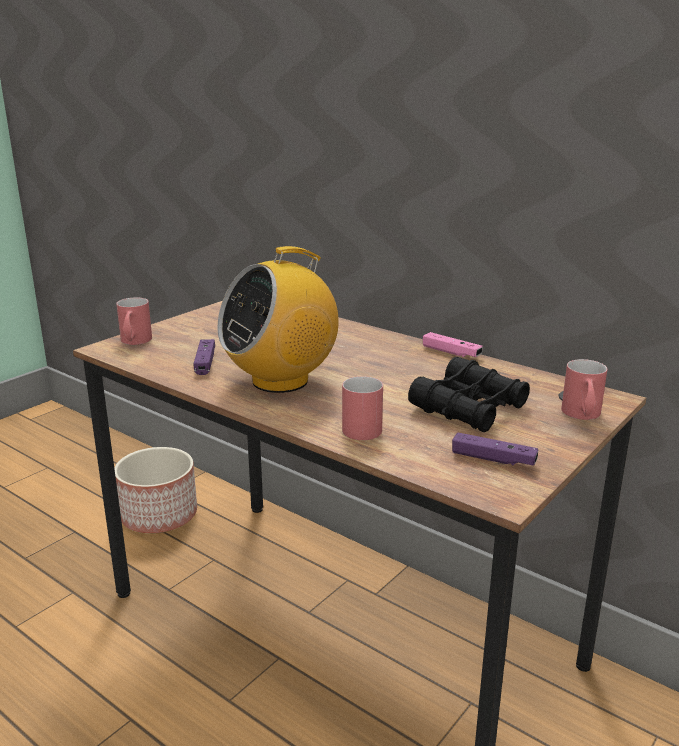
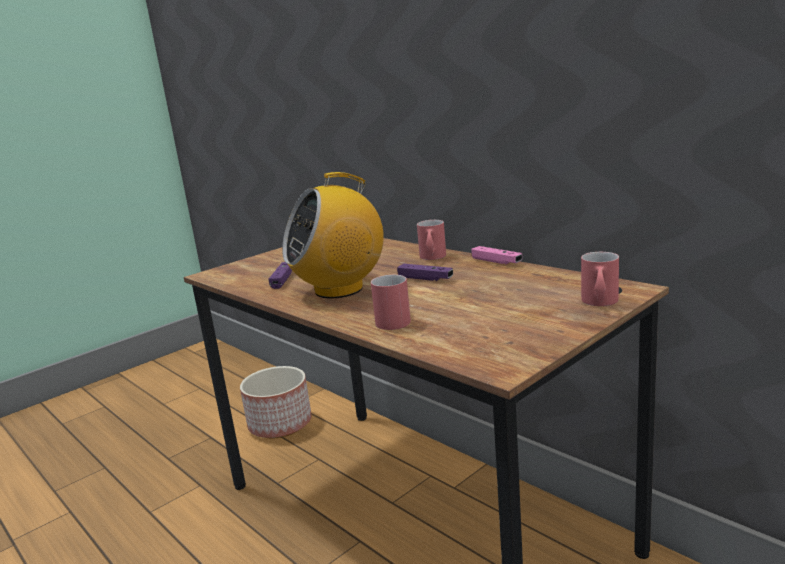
camera: 10 degrees right, 5 degrees down
(134, 342) = (233, 269): red mug -> red mug (432, 258)
(469, 407) = (496, 302): black binoculars -> none
(493, 459) = (503, 340): purple game controller -> purple game controller (425, 279)

